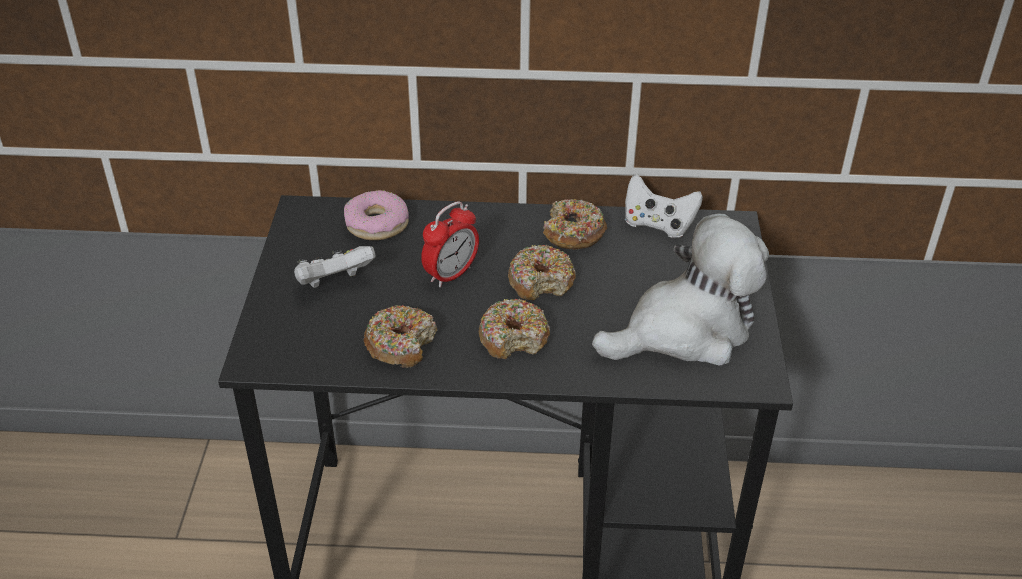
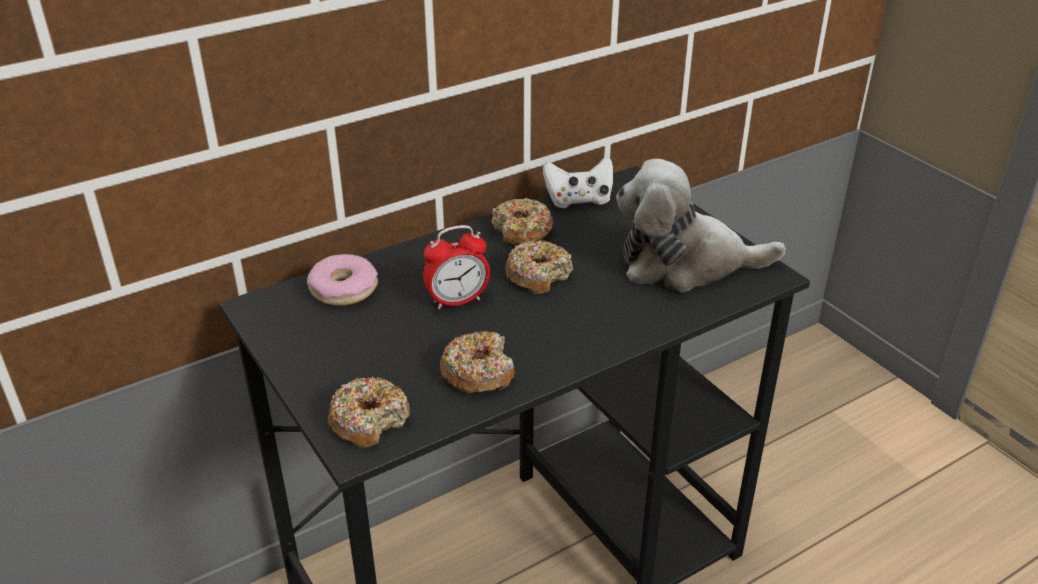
camera: 35 degrees left, 5 degrees down
(334, 283) = (359, 351): white game controller -> none
(451, 274) = (457, 301): alarm clock -> alarm clock turned 60 degrees clockwise
(514, 338) = (566, 325): donut -> donut (369, 420)
(686, 331) = (685, 264): plush toy -> plush toy turned 120 degrees counterclockwise

